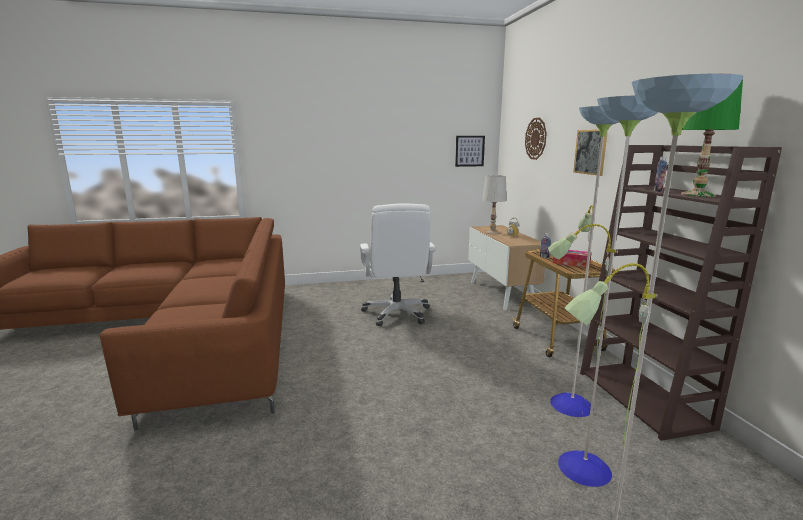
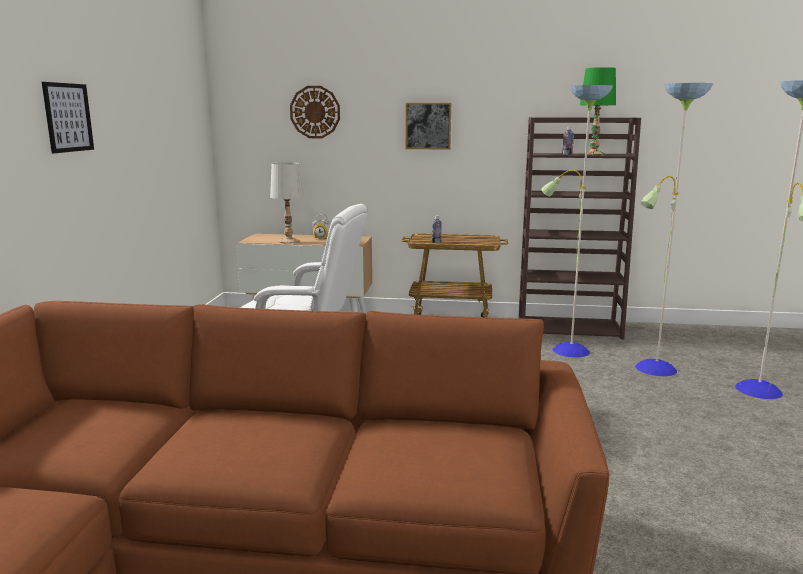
camera: 70 degrees left, 0 degrees up
(469, 151) = (192, 131): picture -> picture (68, 117)
(571, 263) = (467, 239): tissue box -> none

